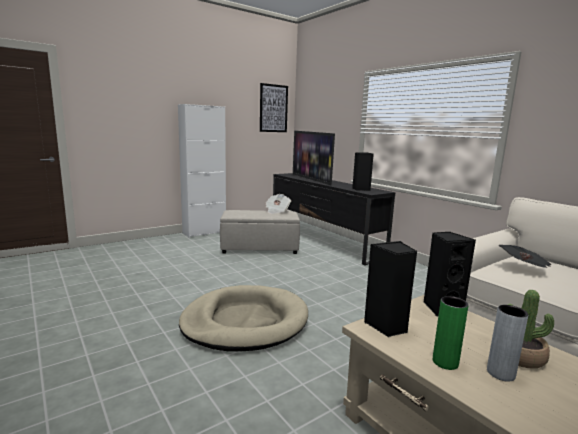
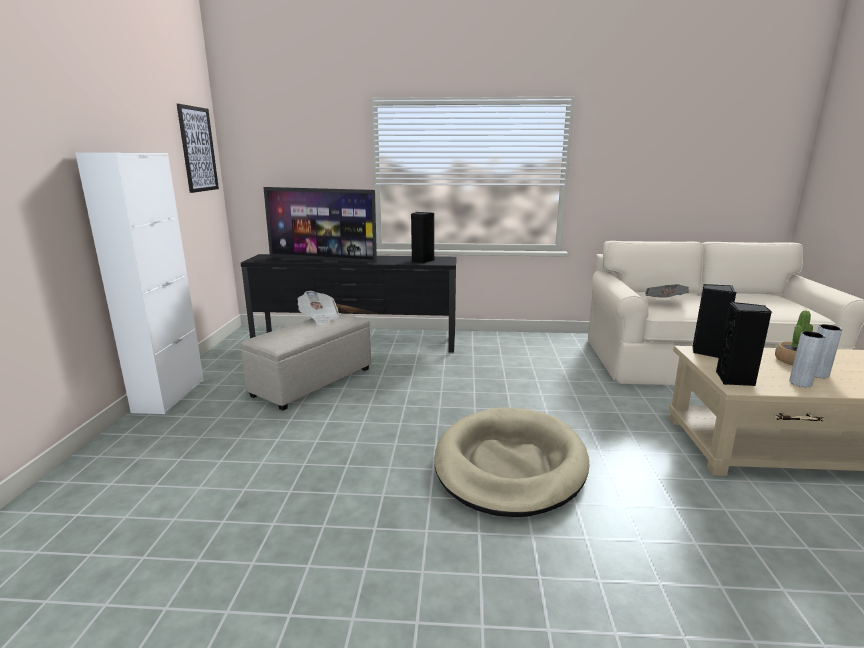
camera: 50 degrees left, 5 degrees up
(445, 362) = (800, 383): green vase -> grey vase

